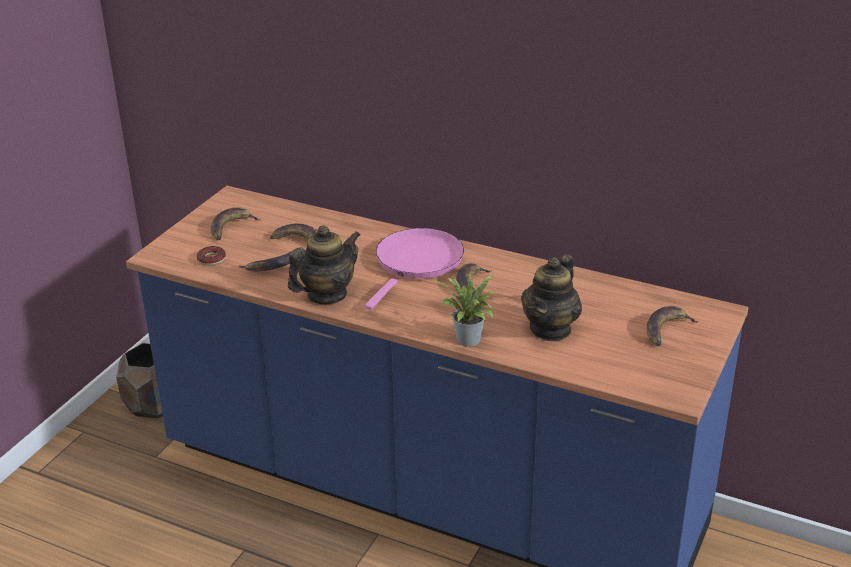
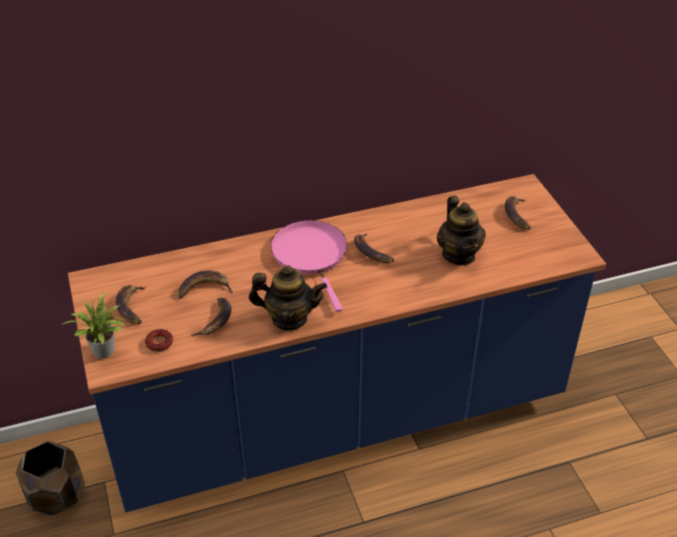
camera: 45 degrees left, 10 degrees up
(327, 295) = (289, 318): teapot -> teapot turned 90 degrees clockwise
(468, 341) = (427, 294): potted plant -> potted plant (105, 352)

